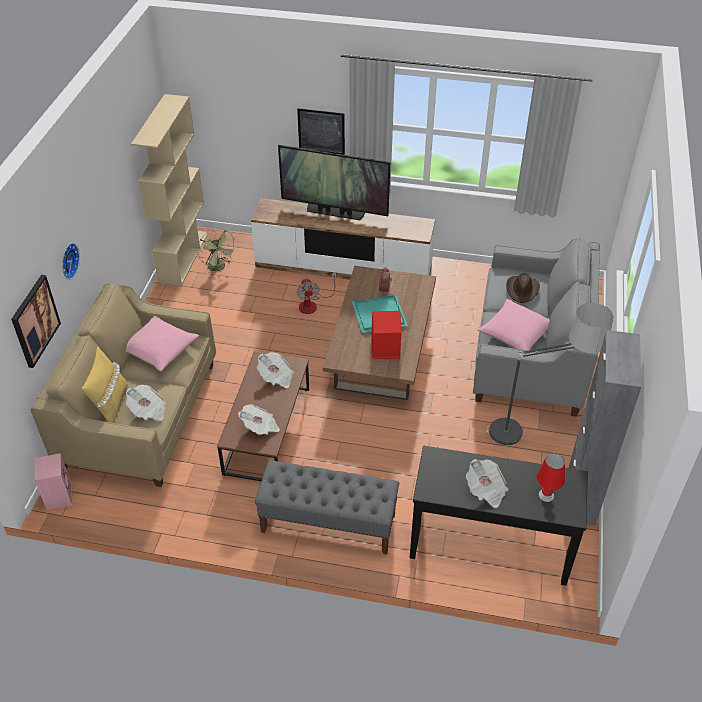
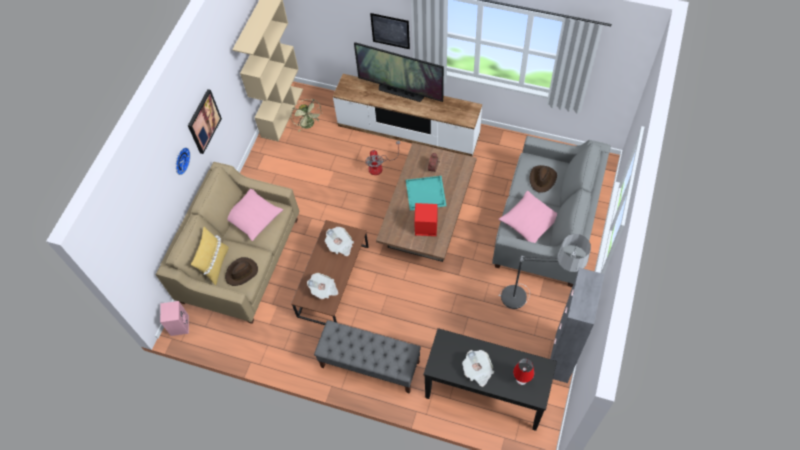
camera: 10 degrees right, 15 degrees up
(35, 321) = (155, 214): picture -> picture (203, 121)
(148, 410) = (242, 272): newspaper -> brown hat

